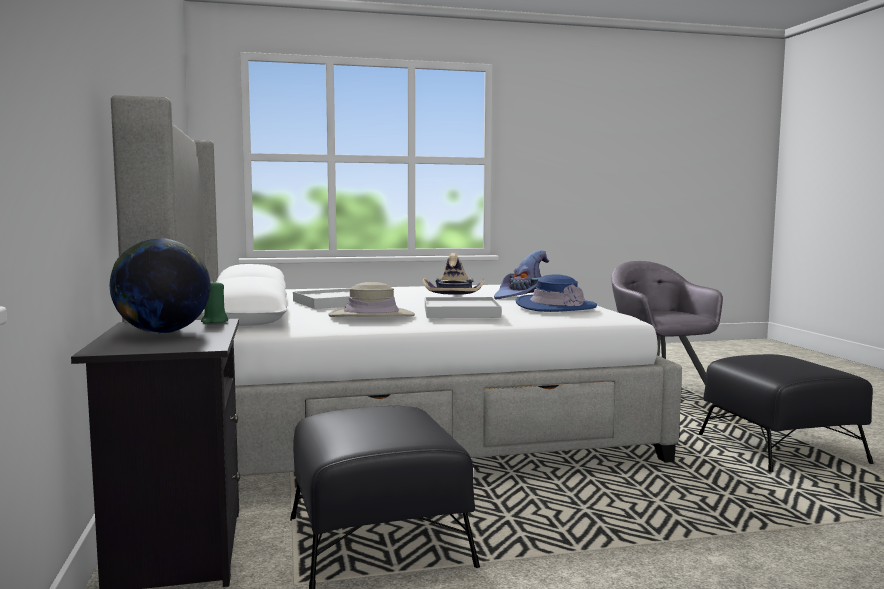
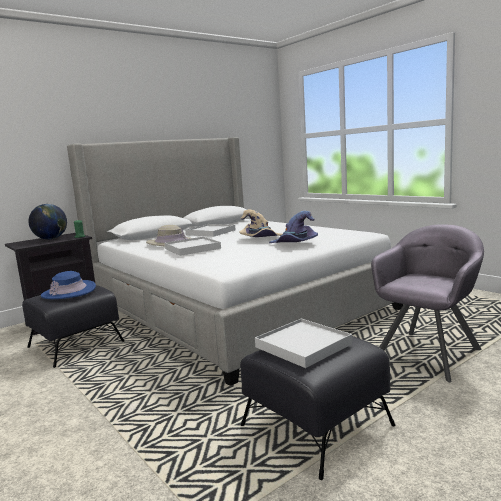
camera: 65 degrees right, 5 degrees up
(555, 306) = (238, 254): blue hat -> blue hat (69, 292)
(784, 363) = (303, 346): none -> white tray

